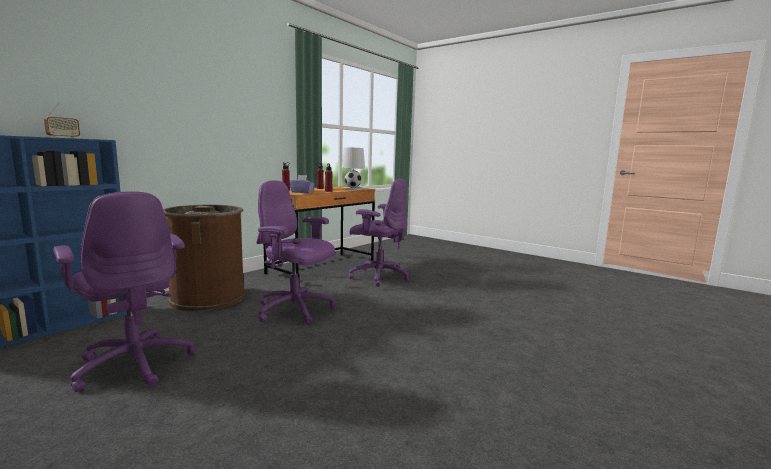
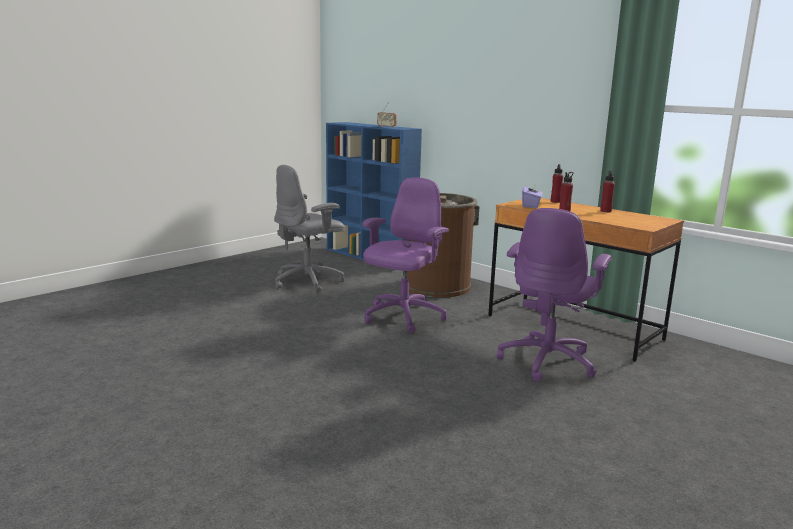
camera: 95 degrees right, 5 degrees up
(135, 363) = (309, 281): purple office chair -> grey office chair
(353, 188) = (632, 222): white table lamp -> none

